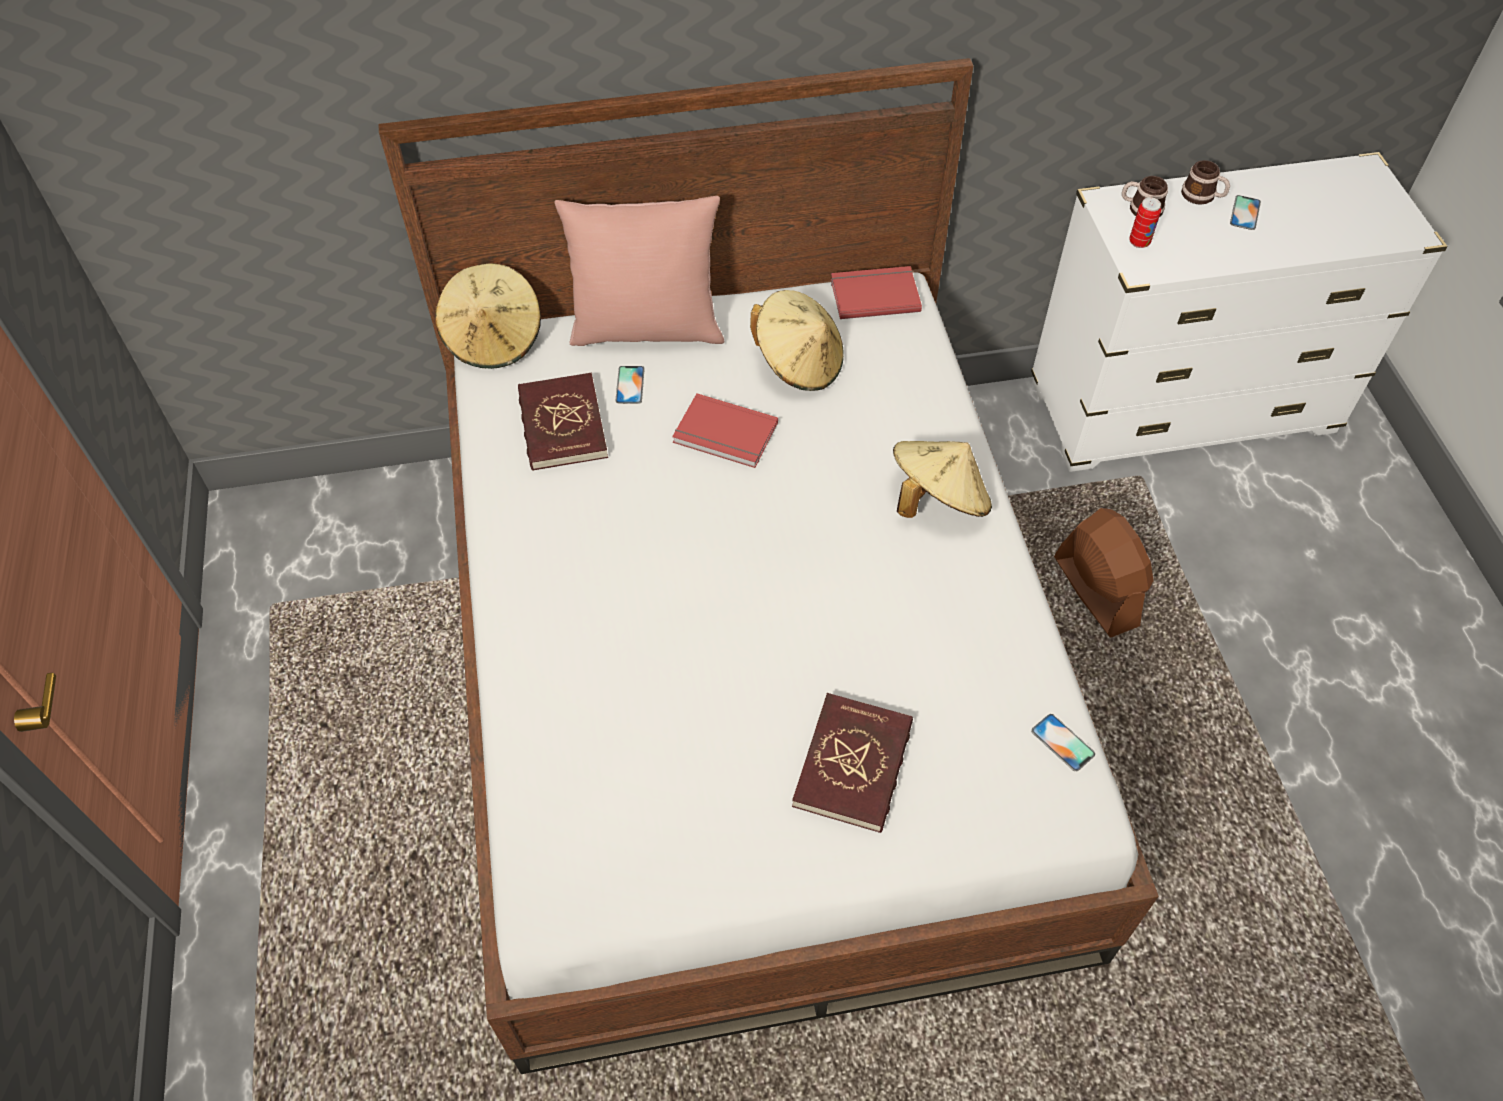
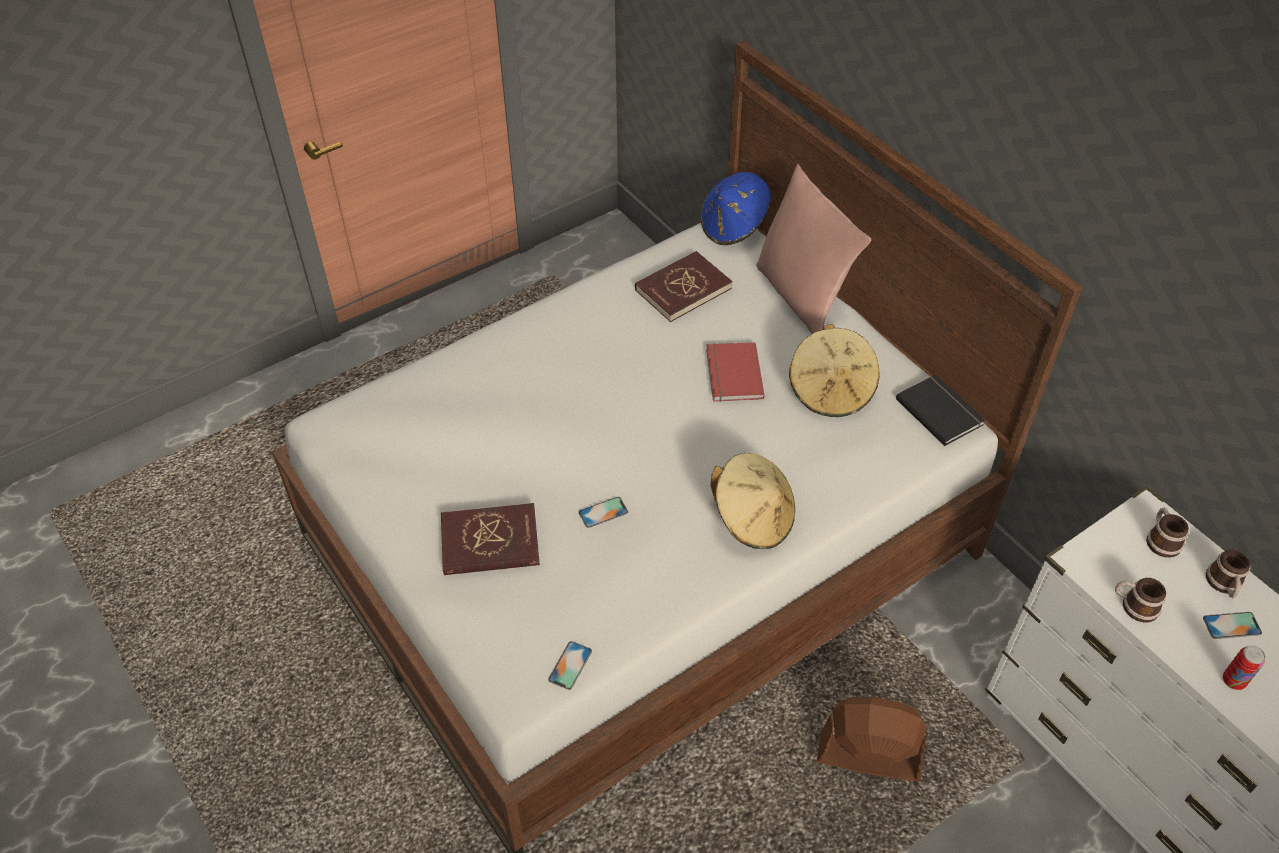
camera: 65 degrees right, 5 degrees down
(494, 339) = (734, 227): beige hat -> blue hat
(630, 385) = (742, 308): phone -> phone (603, 512)
(874, 294) = (940, 411): red book -> black book
(1095, 591) = (868, 757): brown fan -> brown fan turned 120 degrees counterclockwise
(1139, 242) = (1114, 550): can -> can (1233, 681)
(1203, 259) = (1134, 605): none -> mug

